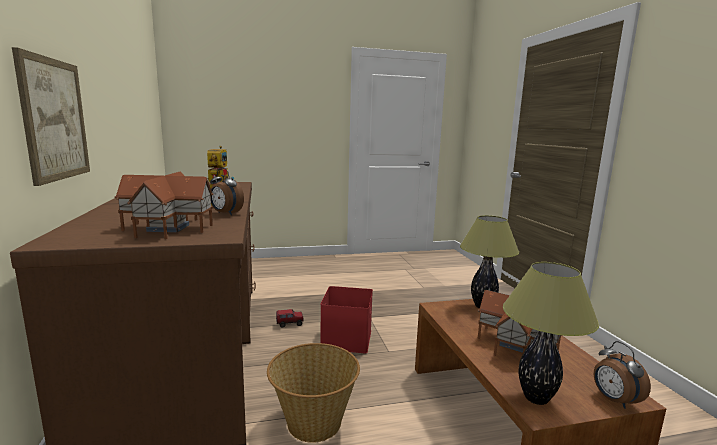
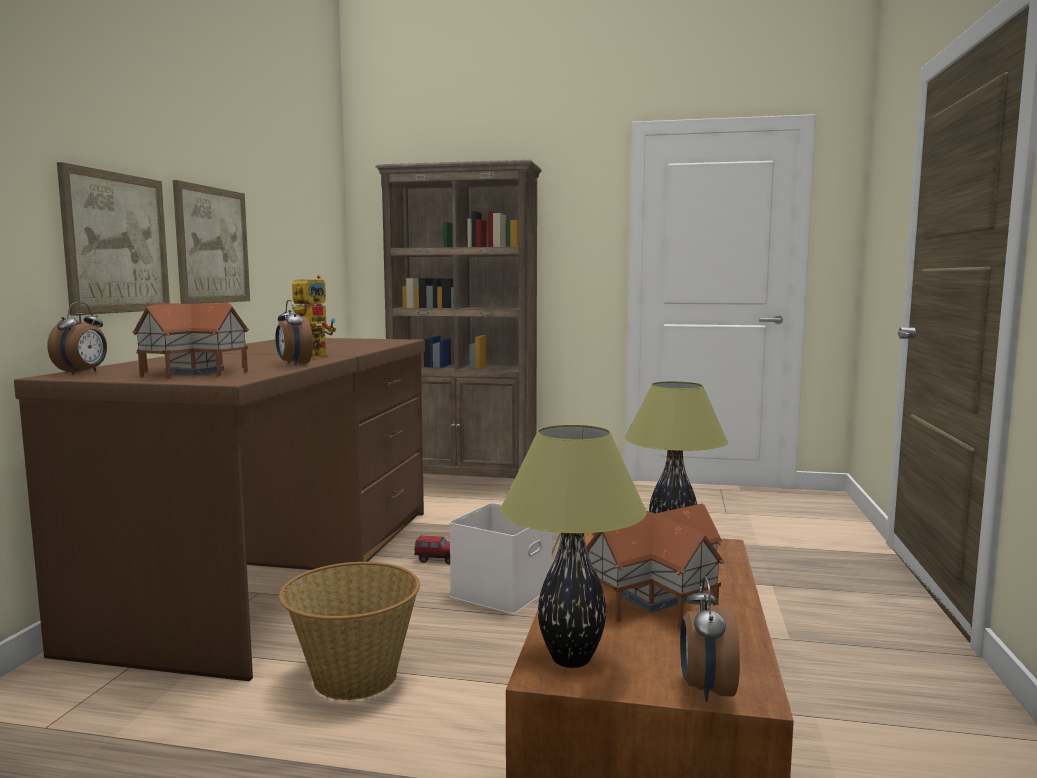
camera: 25 degrees right, 5 degrees down
(65, 236) = (83, 372): none -> alarm clock
(104, 117) = (212, 245): none -> picture
(256, 264) = (464, 480): none -> brown bookcase
(345, 338) = (501, 590): red storage box -> white storage box

